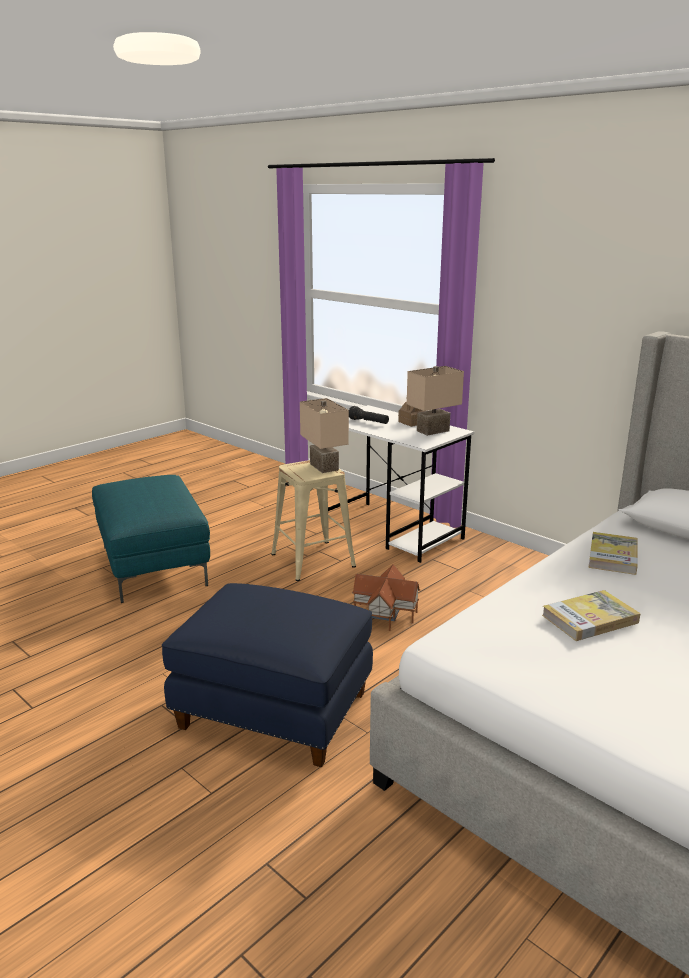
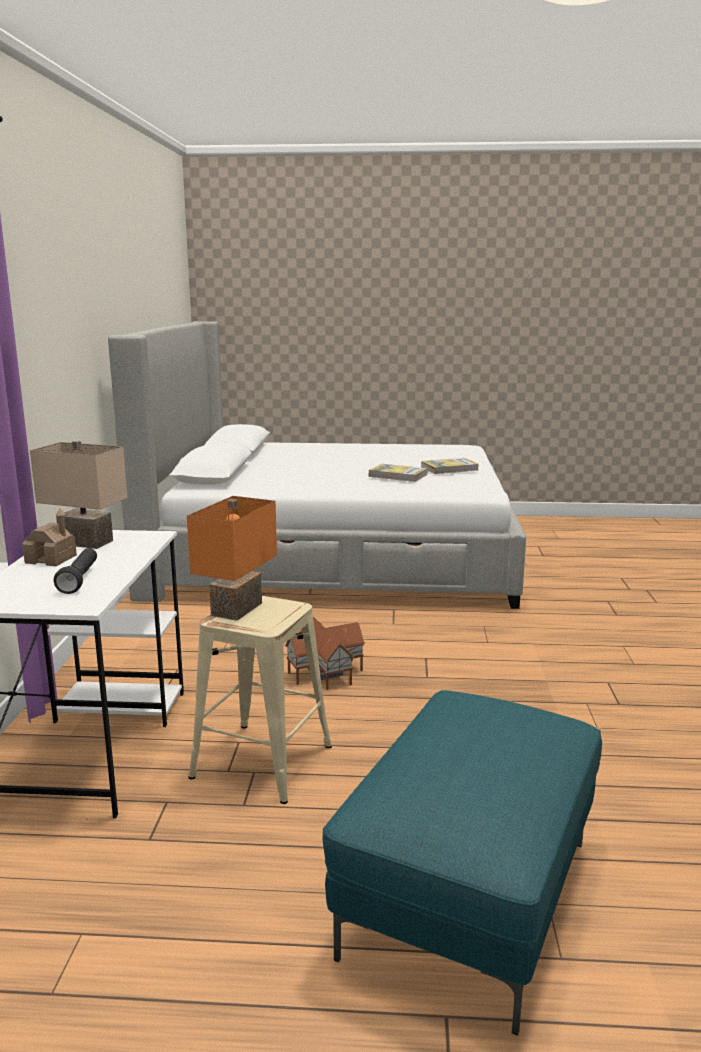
camera: 130 degrees left, 5 degrees down
(272, 711) = (531, 660): blue ottoman -> none
(326, 467) = (235, 608): beige table lamp -> orange table lamp
(612, 556) = (295, 484): book -> book (449, 469)

